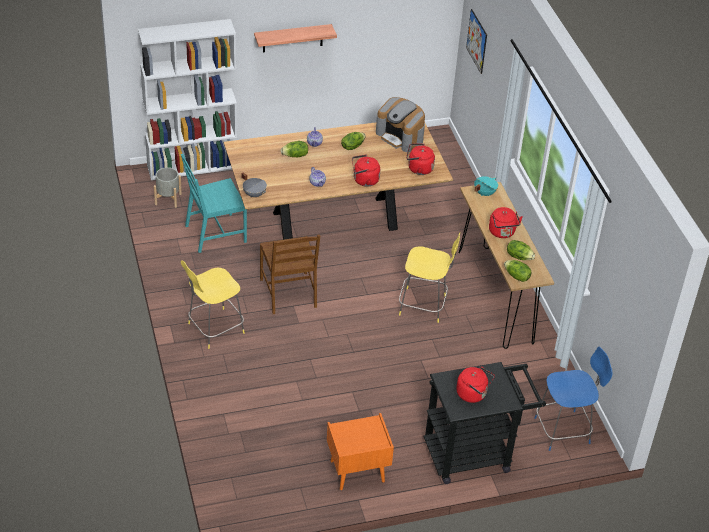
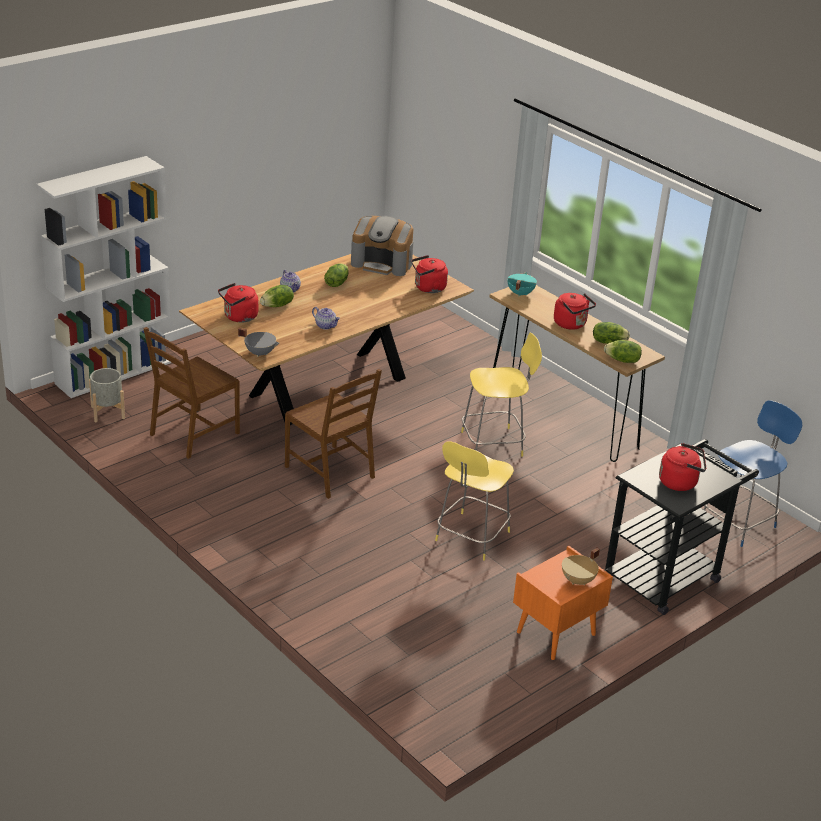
camera: 25 degrees left, 10 degrees down
(214, 329) = (268, 533): yellow stool -> yellow stool (471, 537)
(215, 233) = (194, 434): turquoise chair -> brown chair
(292, 38) = (215, 175): shelf -> none
(364, 180) = (377, 312): red kettle -> red kettle (239, 317)
(368, 442) = (578, 581): none -> beige cooking pot
(477, 41) = (427, 140): picture -> none

